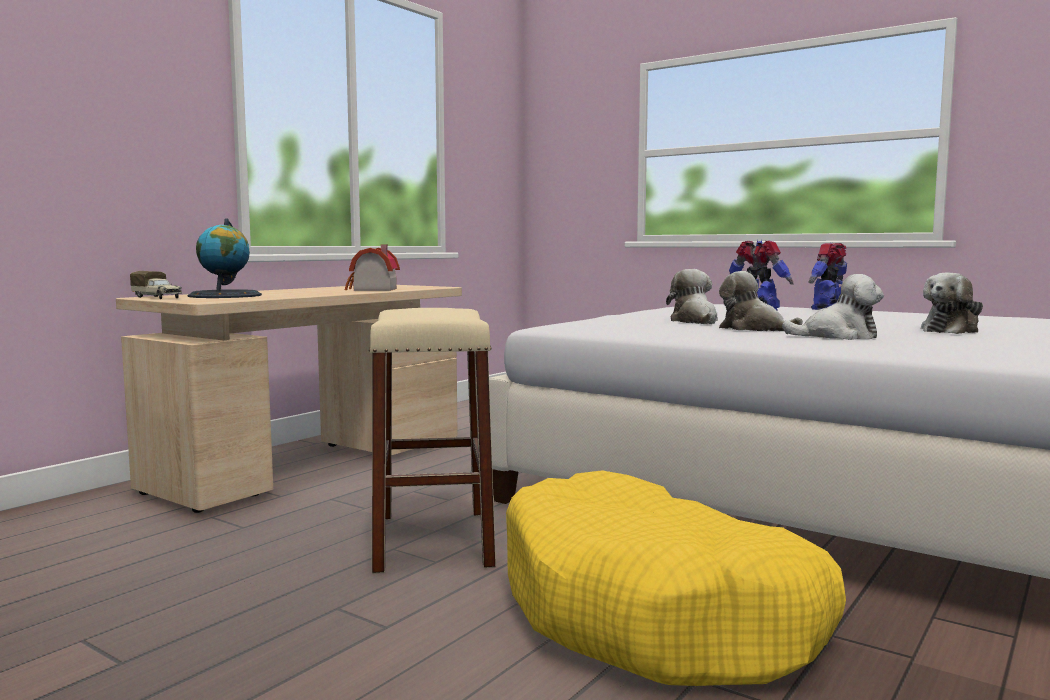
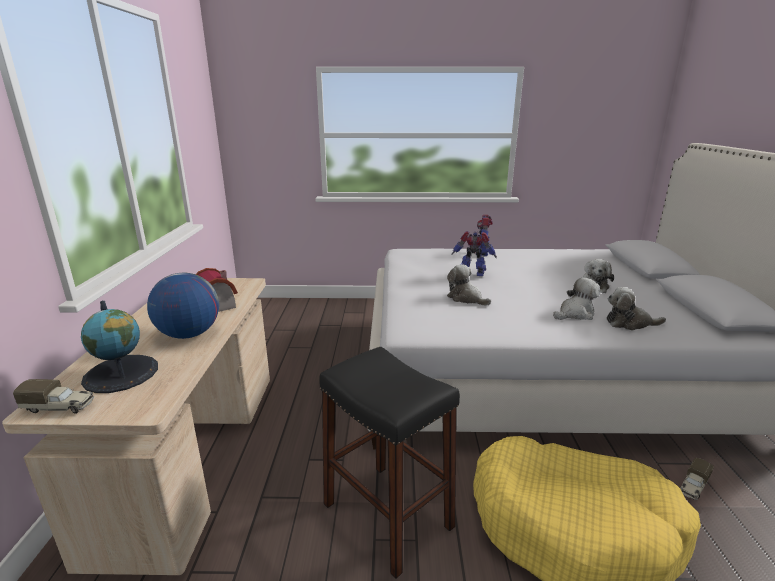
camera: 35 degrees left, 15 degrees up
(316, 293) = (189, 334): none -> globe
(433, 540) = (387, 515): beige stool -> black stool
(753, 329) = (519, 309): plush toy -> plush toy (629, 323)
(963, 652) = (693, 487): none -> toy truck

